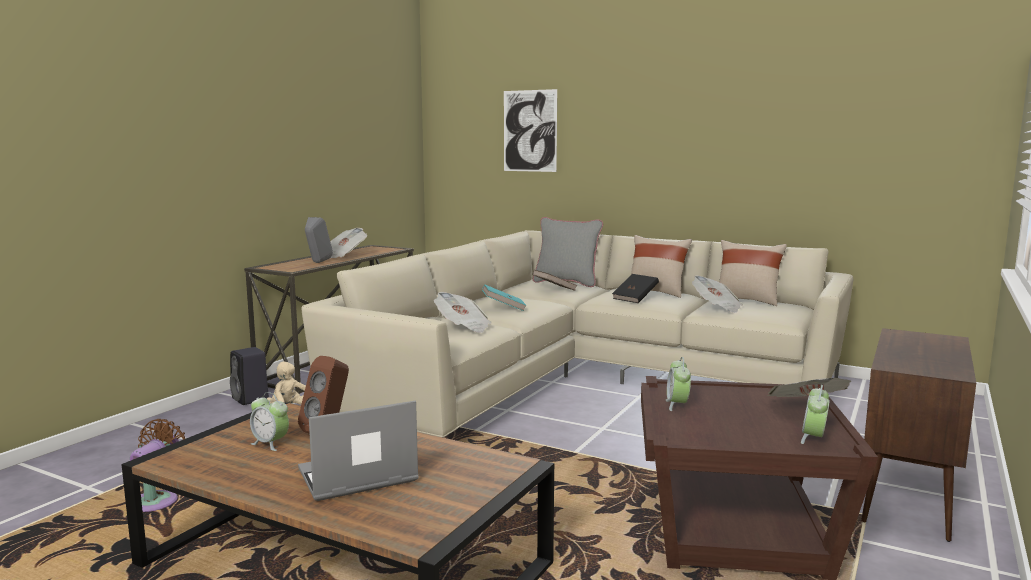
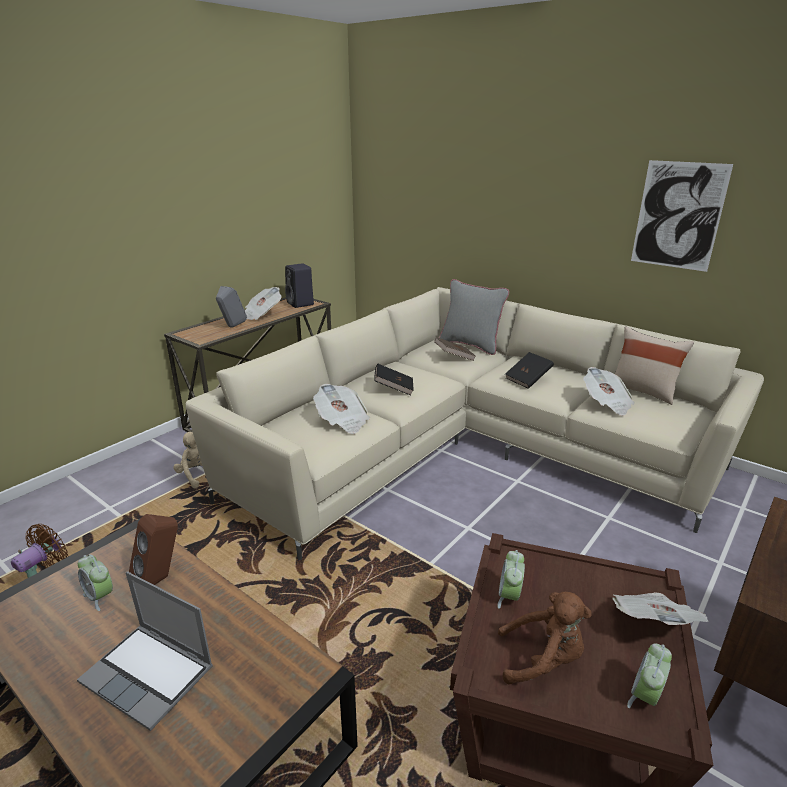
camera: 10 degrees right, 15 degrees up
(251, 399) = (173, 451): black speaker -> black speaker (301, 304)
(356, 477) = (150, 675): laptop -> laptop turned 135 degrees counterclockwise
(503, 308) = (394, 388): turquoise book -> black book
(530, 131) = (448, 186): picture -> picture (678, 216)
(656, 292) = (553, 369): beige pillow -> none
(722, 430) = (543, 660): none -> brown plush toy

